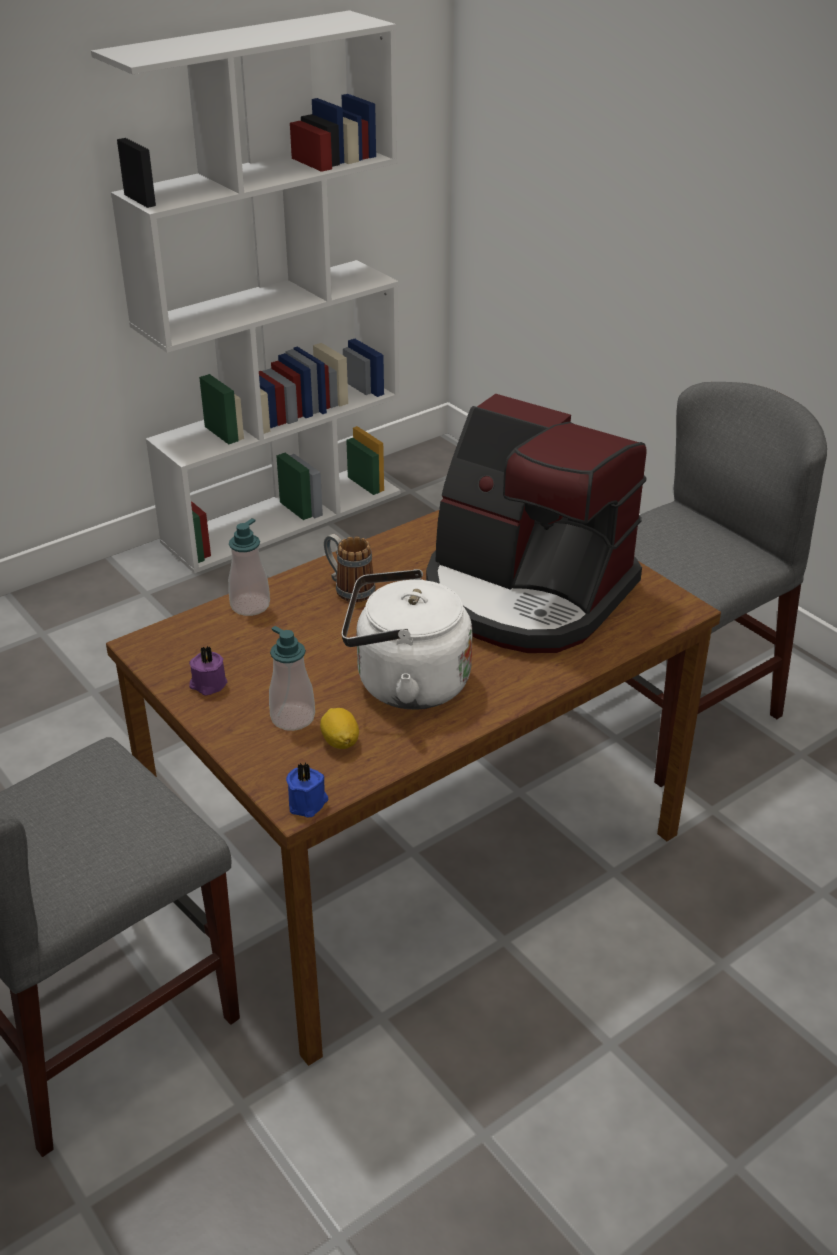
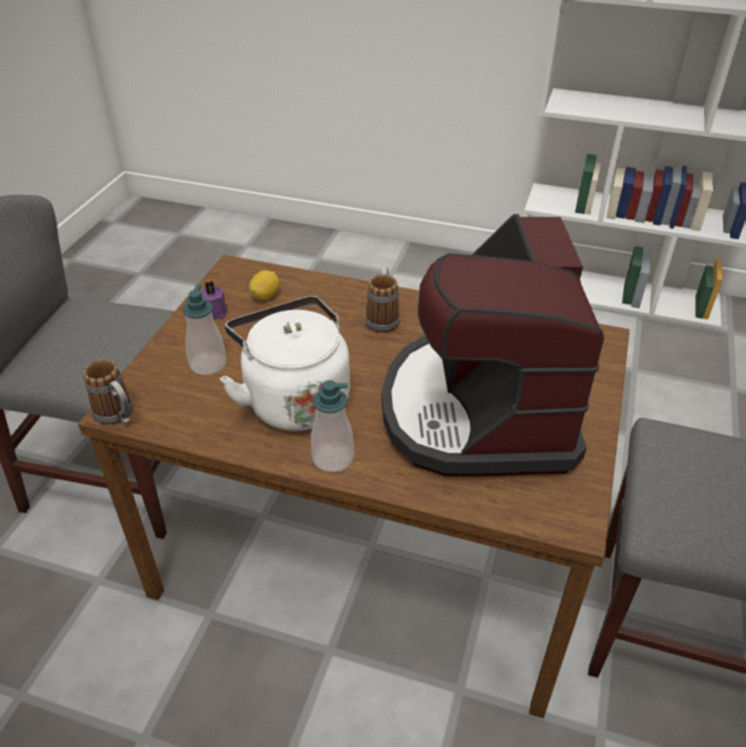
camera: 55 degrees right, 5 degrees up
(250, 605) = (316, 287): soap dispenser -> soap dispenser (333, 458)
(308, 803) = (118, 416): blue candle -> mug
(340, 742) = (198, 399): lemon -> lemon (265, 296)

